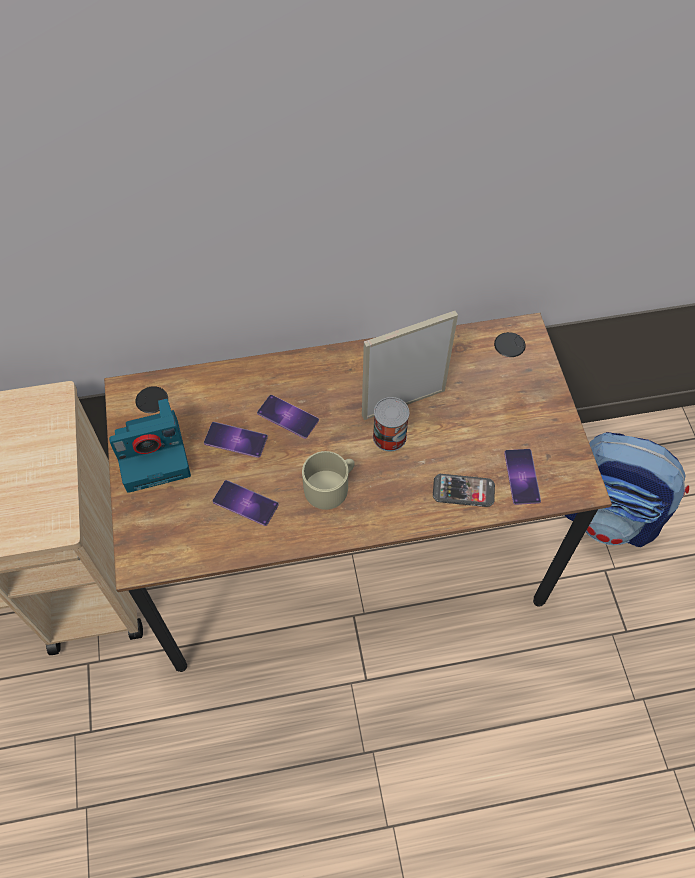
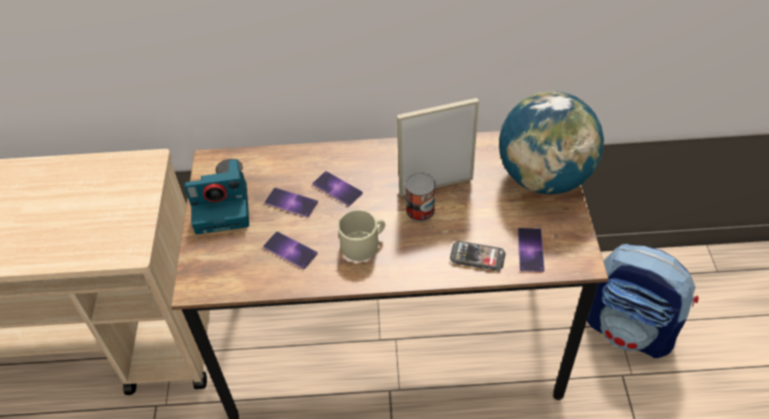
camera: 10 degrees right, 10 degrees down
(526, 382) = (544, 178): none -> globe

